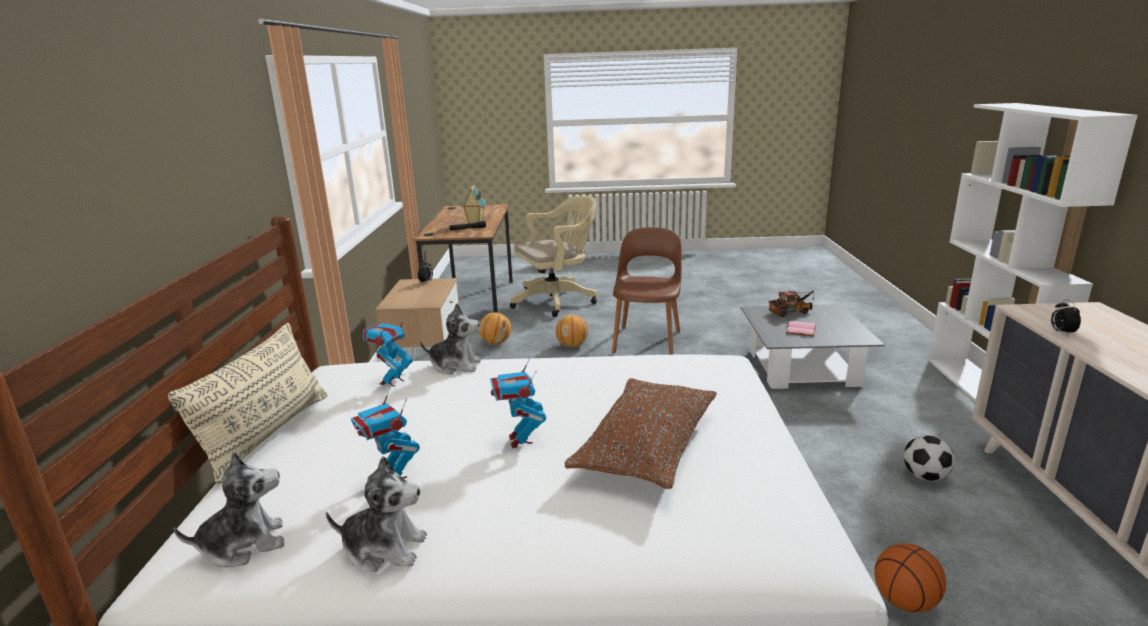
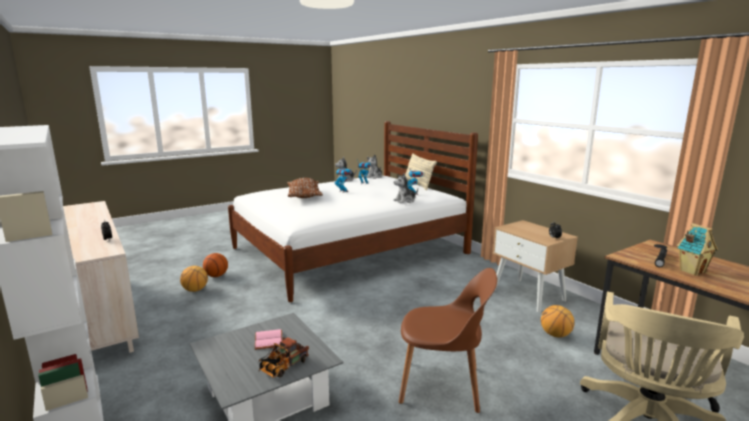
camera: 145 degrees right, 5 degrees down
(572, 346) = (495, 353): basketball -> basketball (195, 290)
(647, 340) = (443, 385): brown chair -> brown chair turned 60 degrees counterclockwise
(925, 477) = (186, 322): football -> none

